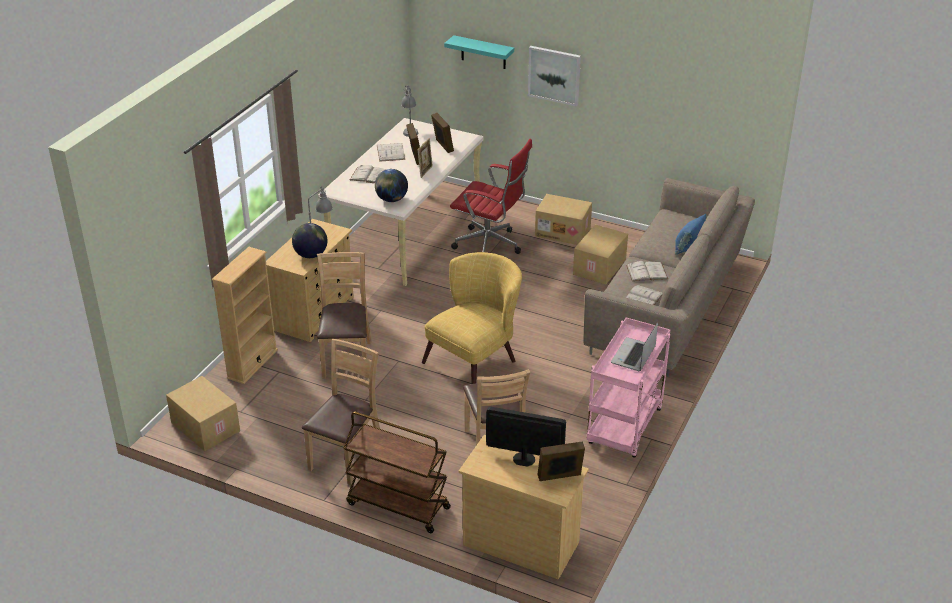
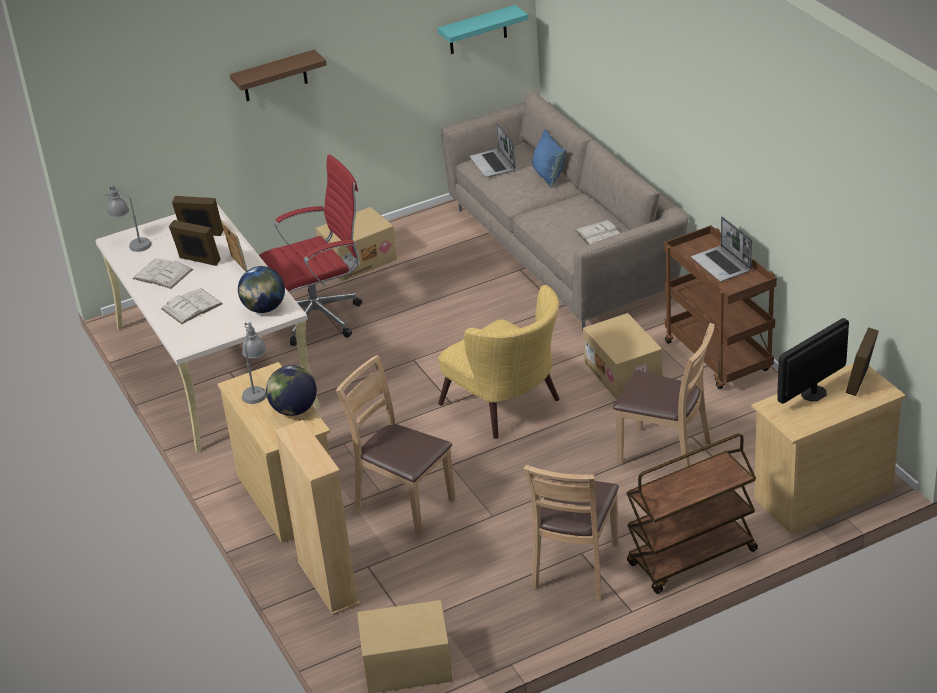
camera: 50 degrees left, 0 degrees up
(346, 457) = (576, 567): brown chair -> brown chair turned 135 degrees counterclockwise
(476, 358) = (508, 408): yellow armchair -> yellow armchair turned 150 degrees clockwise
(483, 52) = (173, 95): turquoise shelf -> turquoise shelf (477, 30)
(554, 75) = (274, 76): picture -> brown shelf
(600, 267) = (450, 263): cardboard box -> cardboard box (624, 374)
(625, 428) = (719, 358): pink cart -> brown cart
(647, 272) = (560, 215): white book -> none
(673, 221) = (493, 164): none -> laptop

